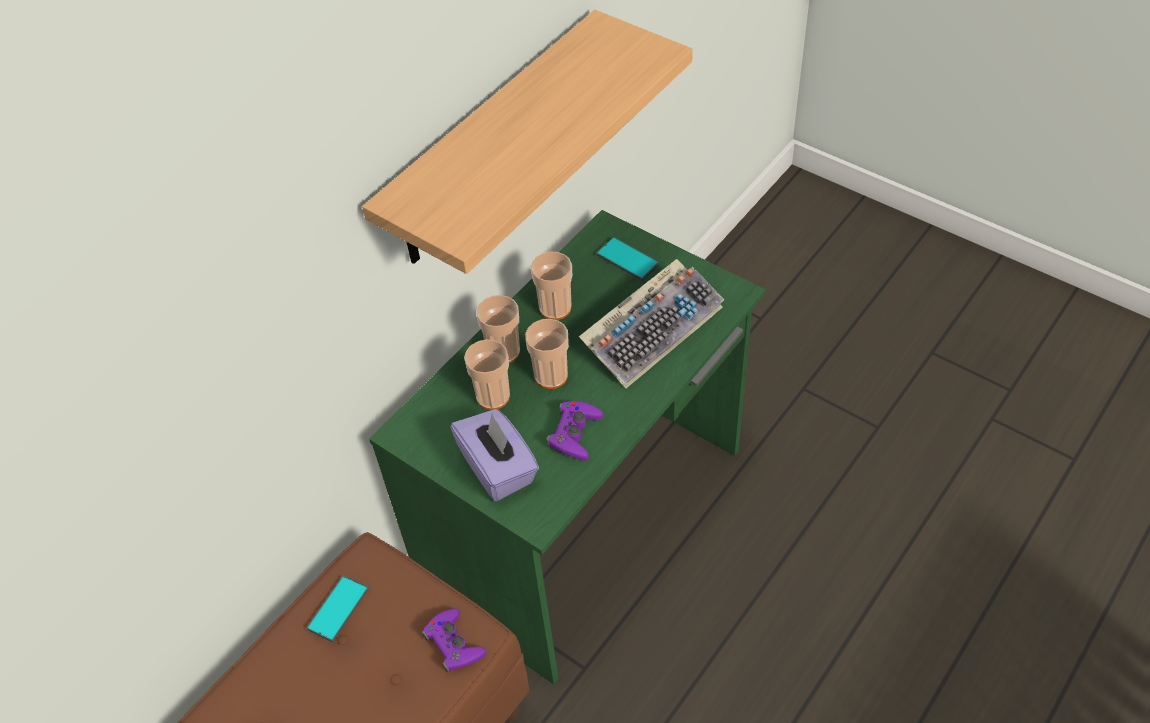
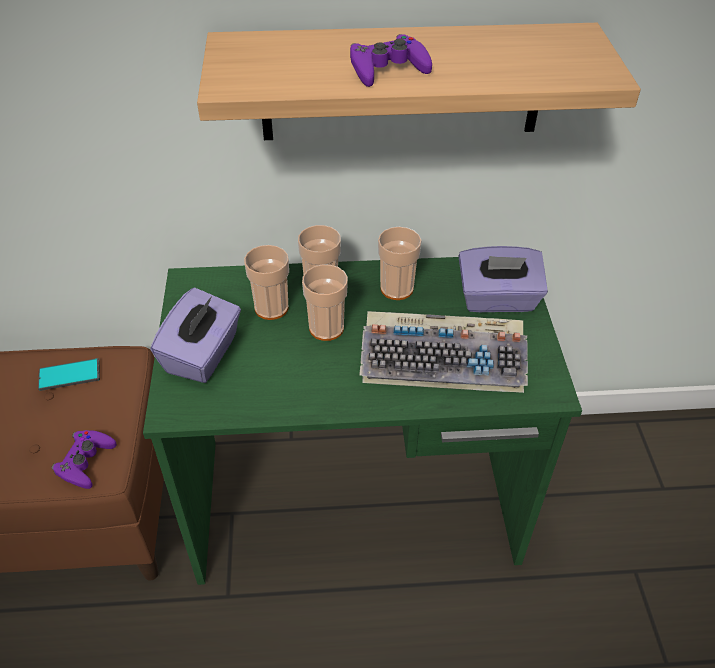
camera: 45 degrees right, 5 degrees down
(575, 434) = (282, 379): purple game controller -> purple game controller (388, 69)
(628, 259) = (497, 300): phone -> purple tissue box

